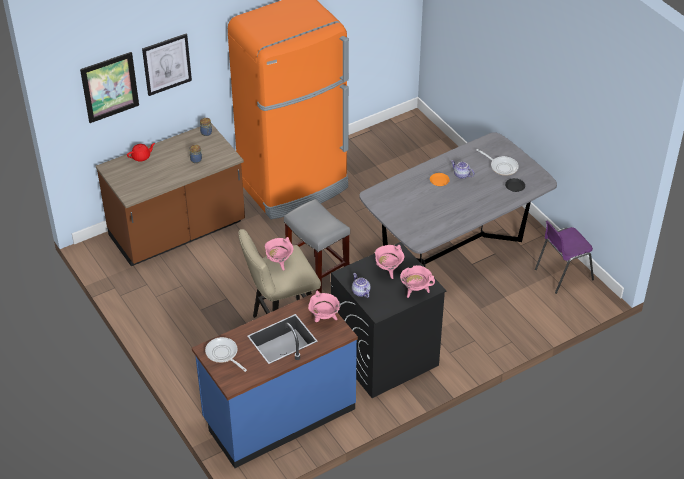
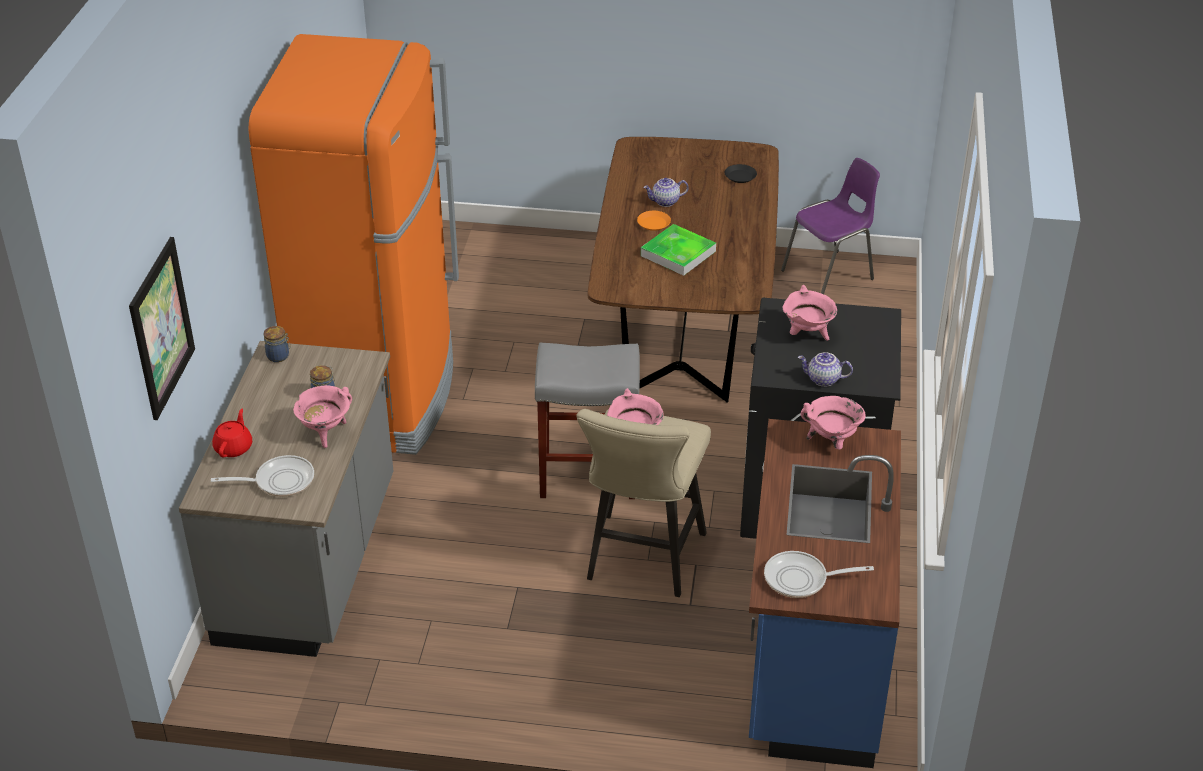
camera: 50 degrees left, 5 degrees down
(166, 64) = (203, 246): picture -> none
(177, 231) = (310, 562): brown counter -> grey counter
(415, 291) = (874, 333): pink cooking pot -> pink cooking pot (325, 433)
(425, 201) = (678, 253): none -> tray
(453, 250) = (684, 331): grey dining table -> brown dining table
(502, 167) = (691, 166): frying pan -> frying pan (279, 481)
(562, 274) = (830, 275): purple chair -> purple chair turned 135 degrees counterclockwise

